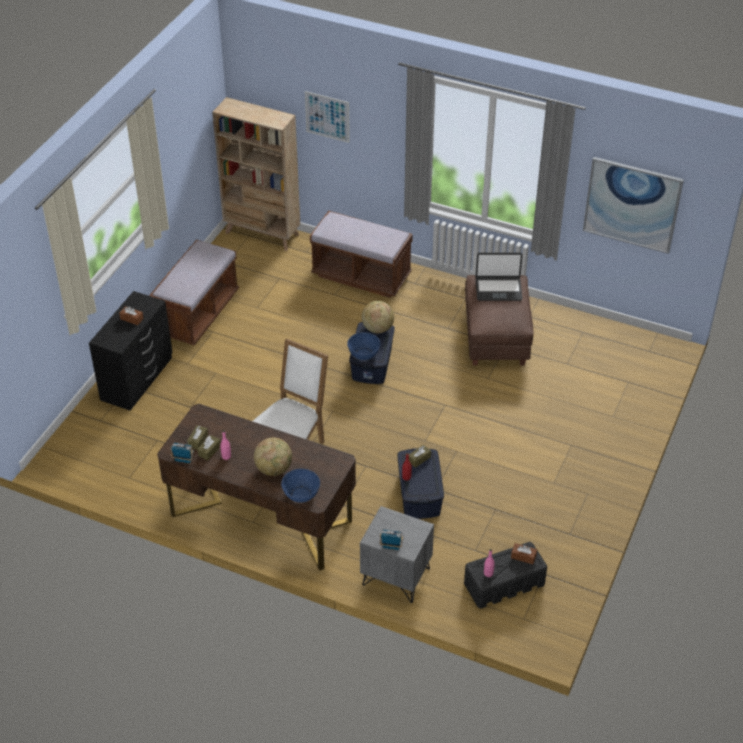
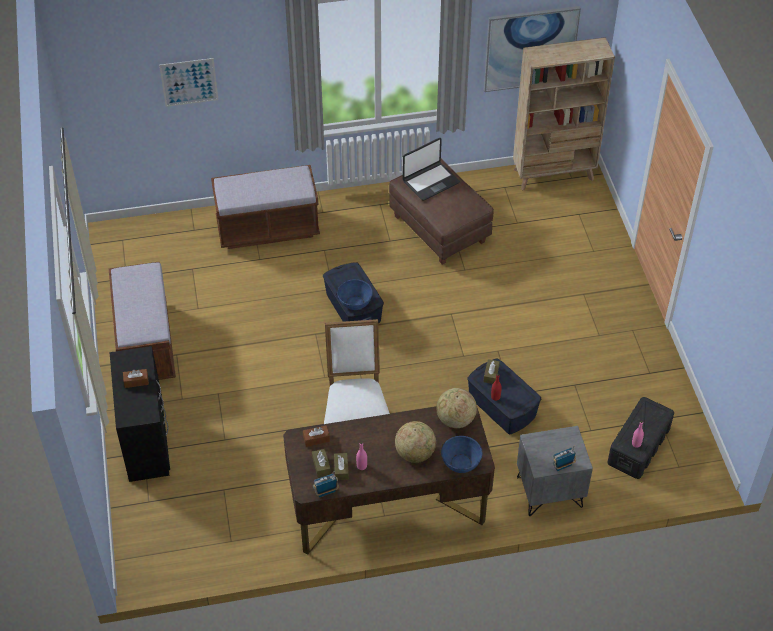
camera: 35 degrees left, 5 degrees up
(262, 234) = (134, 232): beige bookcase -> beige bookcase (554, 174)
(377, 328) = (345, 272): globe -> globe (455, 420)
(523, 556) = (649, 413): brown tissue box -> brown tissue box (316, 439)

